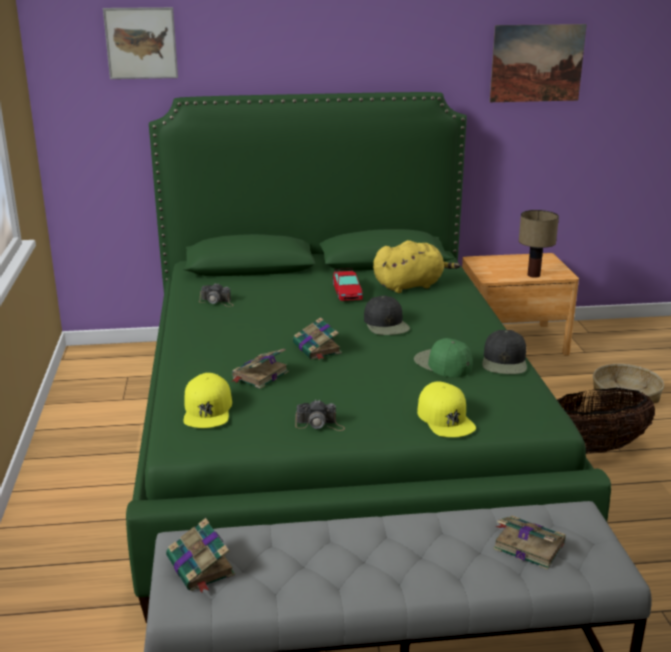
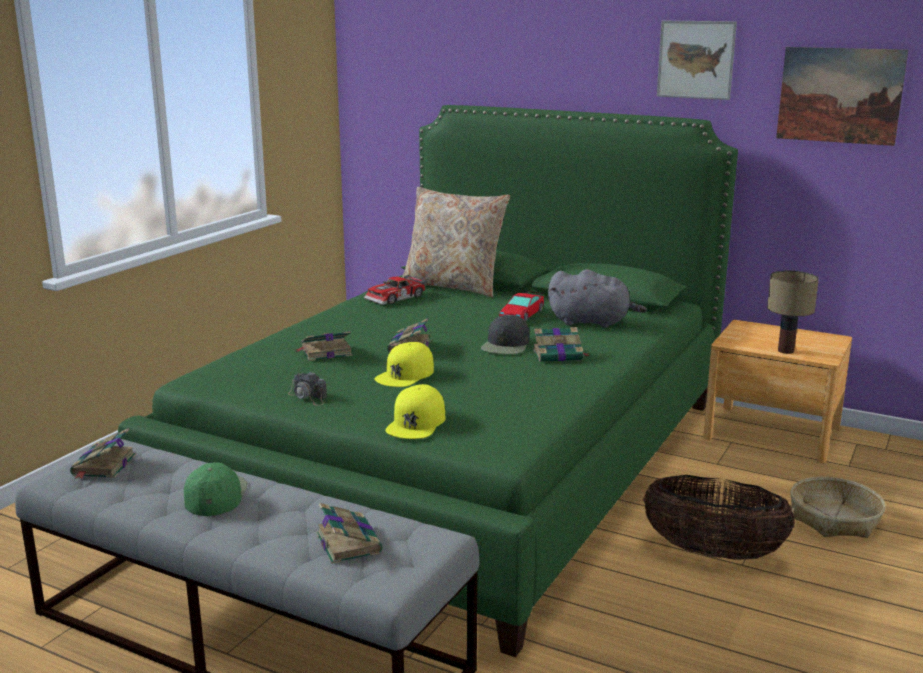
camera: 35 degrees right, 5 degrees down
(141, 43) = (426, 51): picture -> picture (696, 59)
(208, 409) = (247, 363): yellow cap -> yellow cap (405, 374)
(217, 302) = (396, 298): camera -> toy car
(245, 277) = (453, 286): none -> beige pillow
(410, 285) = (592, 322): yellow plush toy -> grey plush toy
(438, 322) = (559, 355): none -> book
(442, 364) = (497, 385): green cap -> green cap (215, 495)
(504, 361) = (561, 399): black cap -> none

